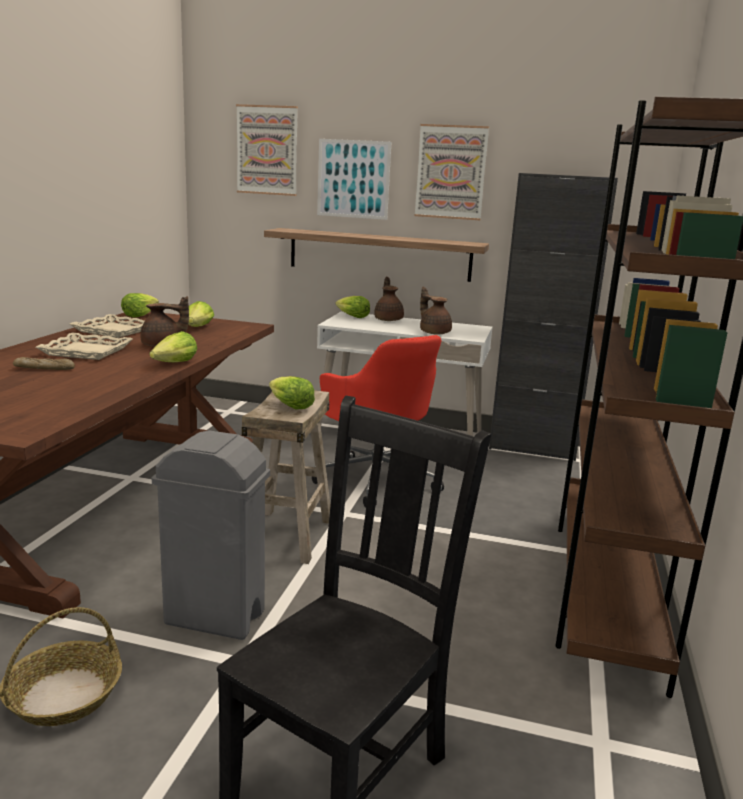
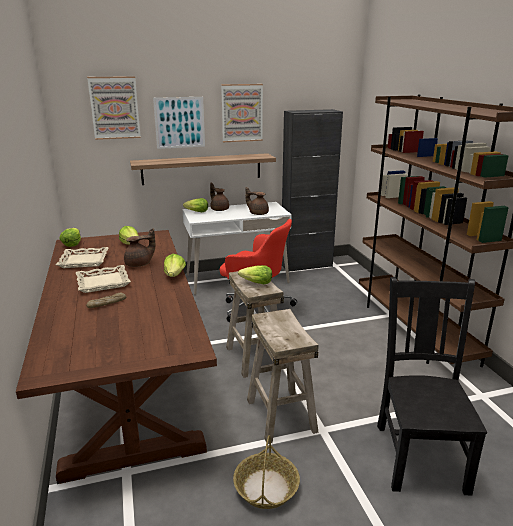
camera: 30 degrees left, 5 degrees up
(215, 618) = (281, 415): grey trash can -> beige stool

